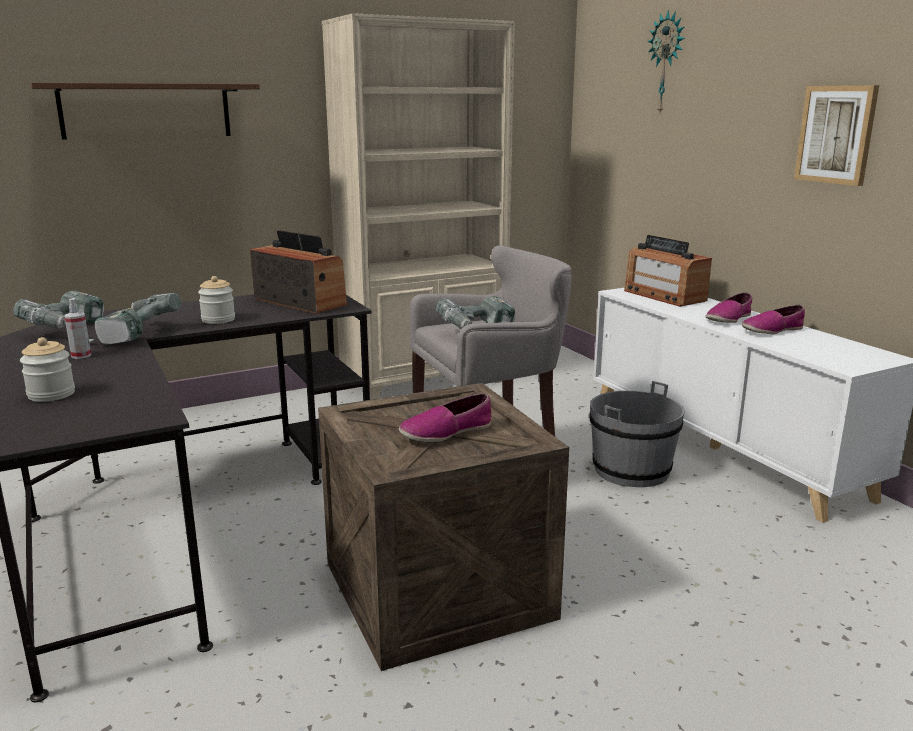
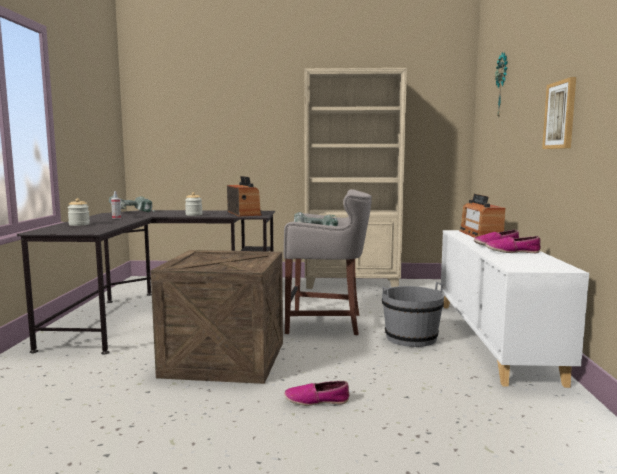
camera: 30 degrees right, 10 degrees down
(135, 335) = (151, 215): power drill -> none
(146, 111) = (215, 123): brown shelf -> none
(446, 432) = (221, 262): shoe -> shoe (316, 401)

